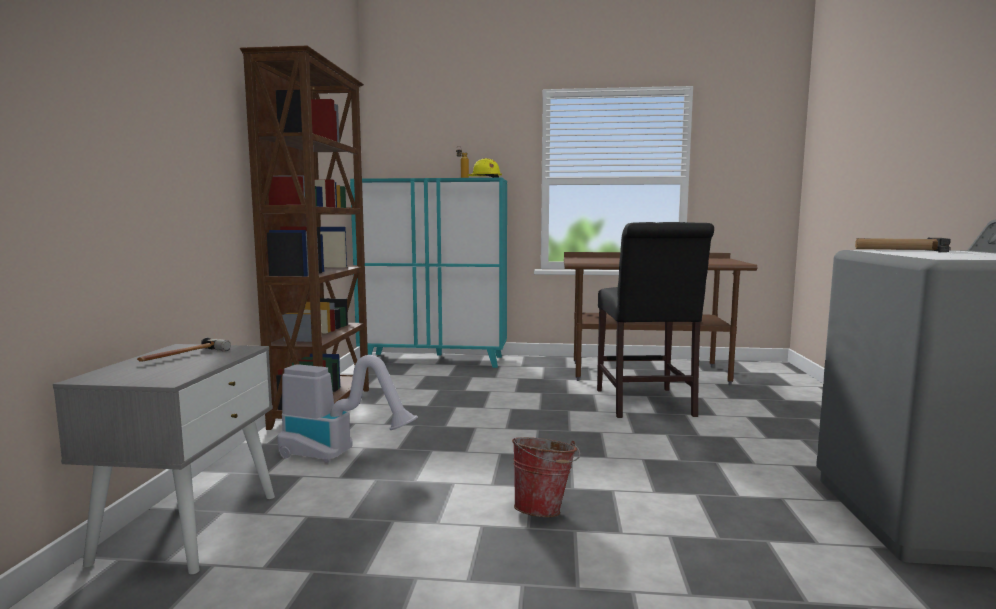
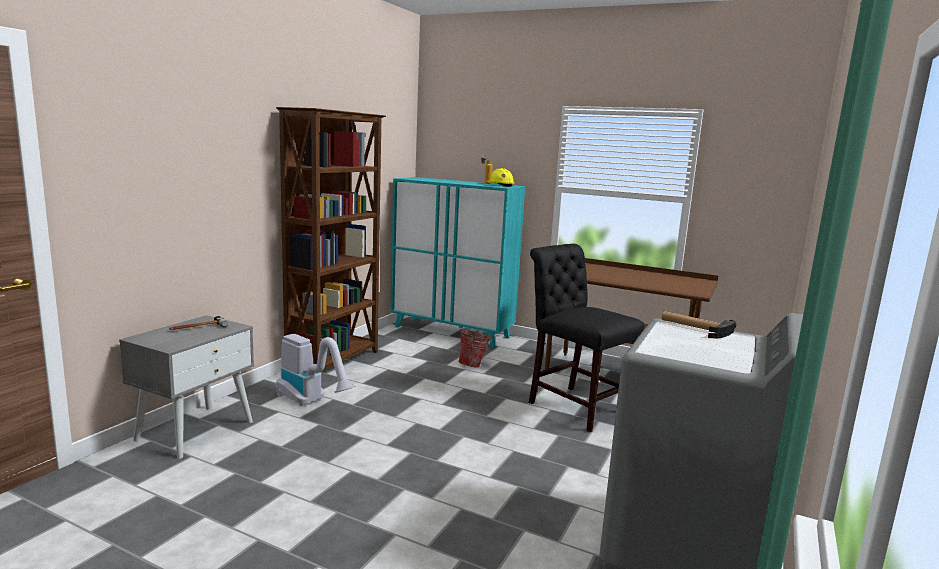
camera: 20 degrees right, 5 degrees up
(544, 509) = (400, 470): bucket -> bucket (474, 365)
(645, 404) = (575, 405): black chair -> black chair turned 120 degrees clockwise

